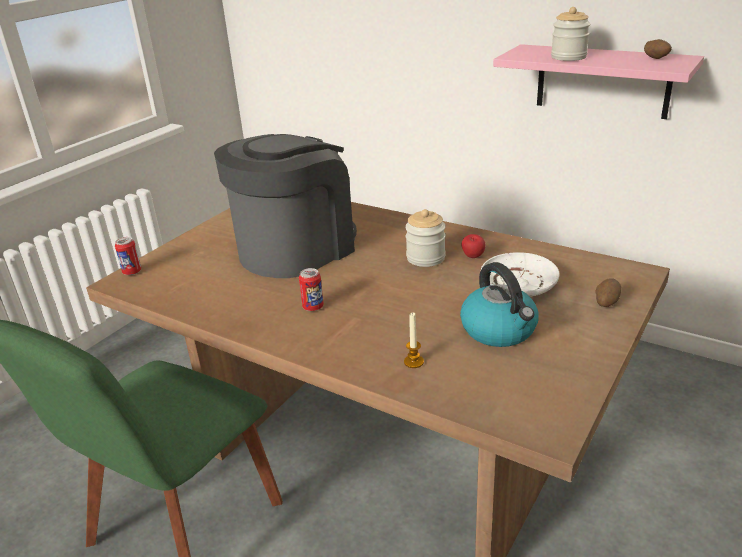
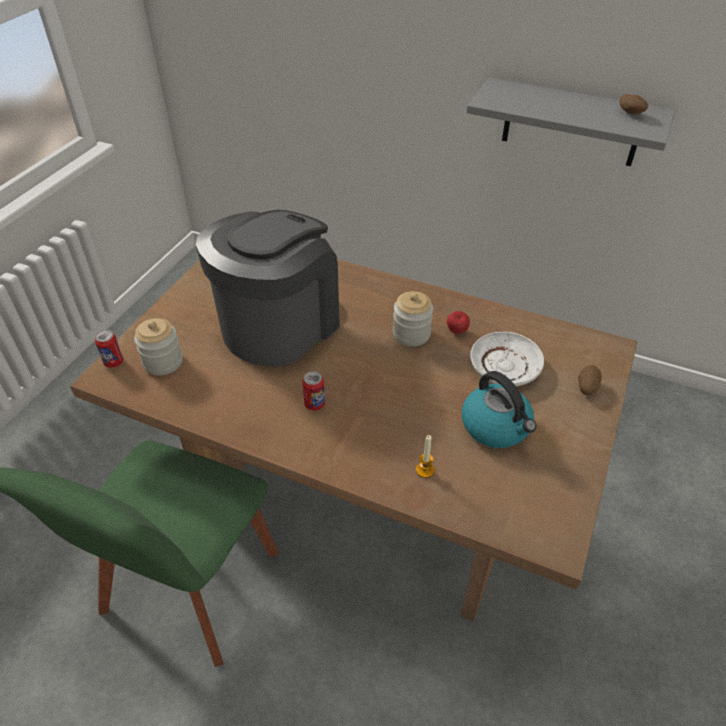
camera: 10 degrees left, 15 degrees up
(568, 57) = (544, 106): jar -> jar (163, 362)
(602, 81) = (571, 123): pink shelf -> grey shelf

